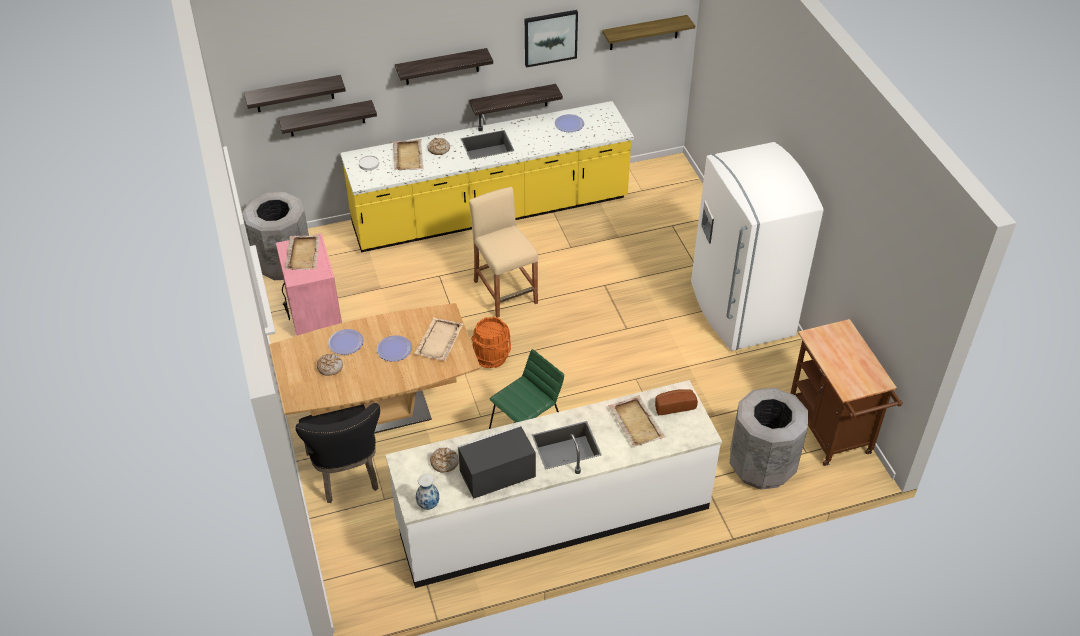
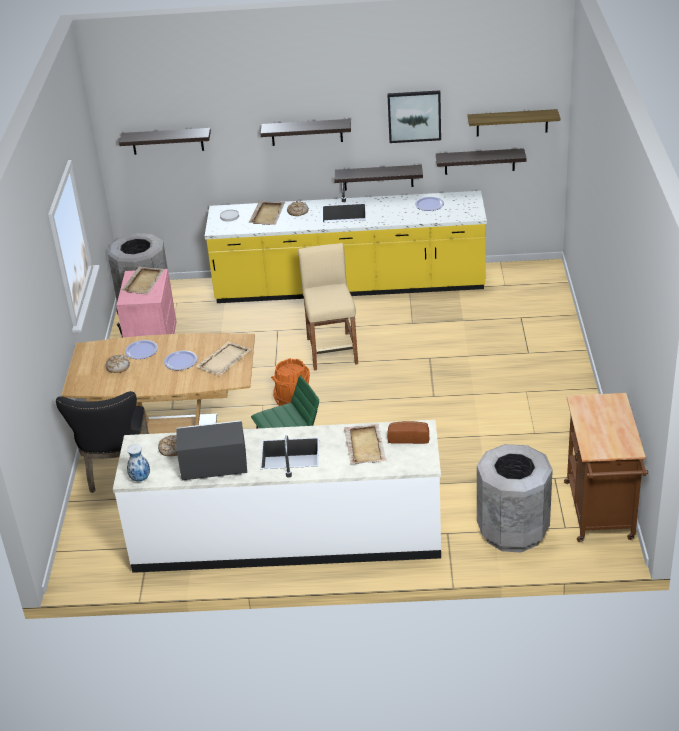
camera: 20 degrees right, 10 degrees down
(326, 118) = (197, 170): shelf -> shelf (479, 161)
(739, 310) = (555, 396): white fridge -> none

